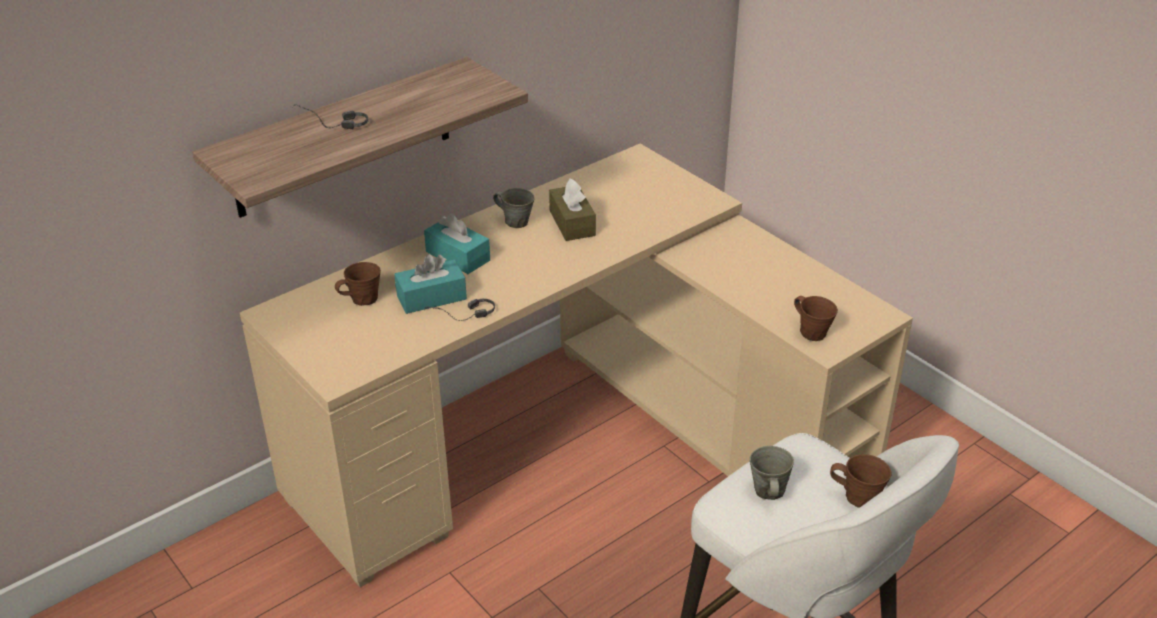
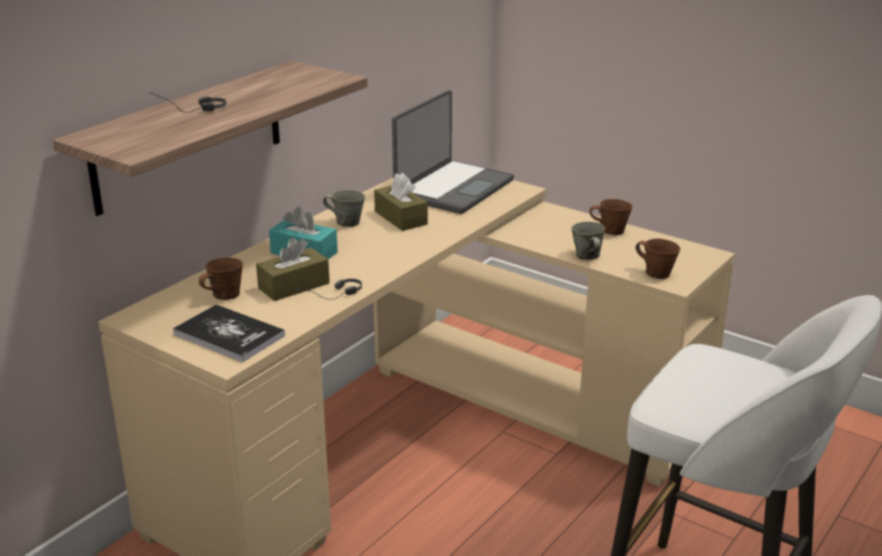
camera: 15 degrees left, 10 degrees down
(349, 349) = (229, 335): none -> book
(431, 297) = (294, 286): turquoise tissue box -> brown tissue box
(643, 189) = (452, 188): none -> laptop
(769, 491) = (696, 387): grey mug -> grey mug (587, 256)
(858, 497) = (777, 379): brown mug -> brown mug (611, 231)

